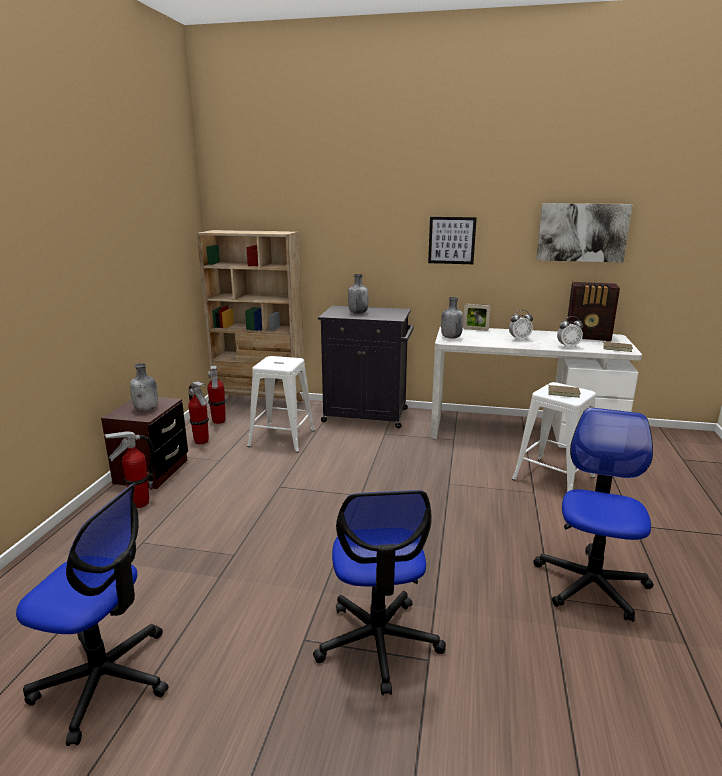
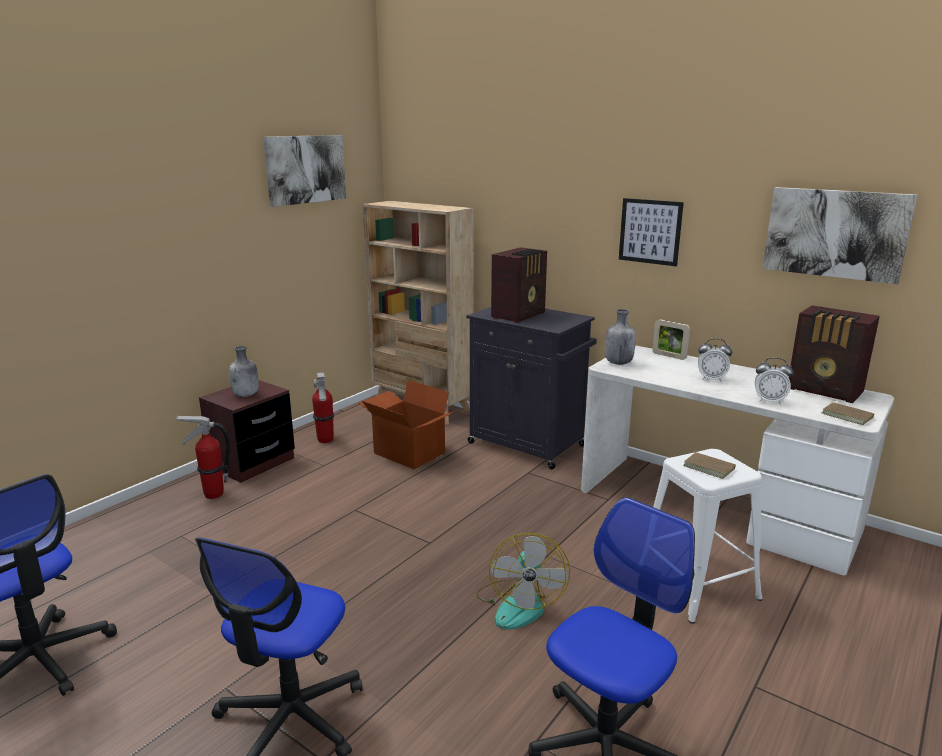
camera: 25 degrees right, 0 degrees up
(155, 201) = (305, 169): none -> picture
(219, 421) = (362, 420): fire extinguisher -> none
(282, 438) = (408, 453): white stool -> cardboard box
(358, 313) = (520, 315): grey bottle -> radio
(460, 518) = (519, 604): none -> fan

